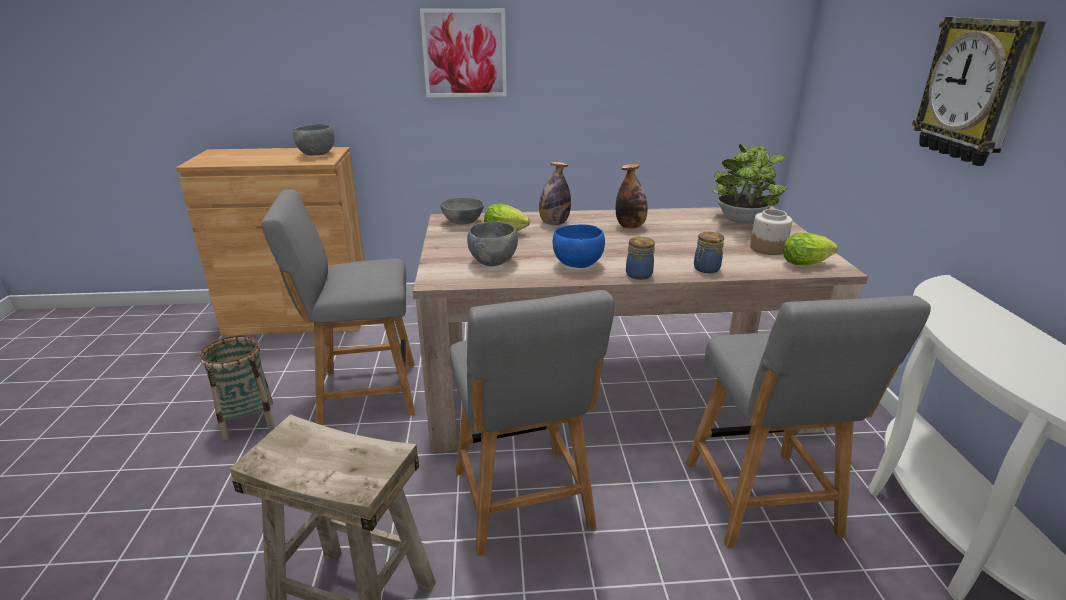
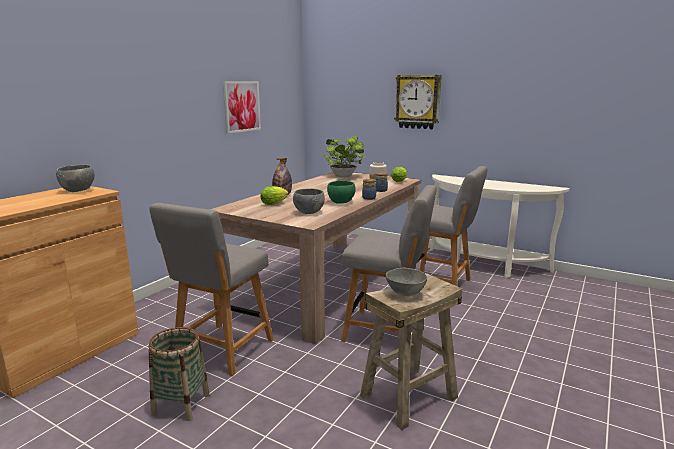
camera: 55 degrees left, 10 degrees down
(462, 222) = (238, 207): grey bowl -> grey bowl (405, 293)
(464, 53) = (155, 103): picture -> picture (242, 106)
(578, 265) = (341, 202): blue bowl -> green bowl
(630, 226) = (315, 188): bottle -> none

